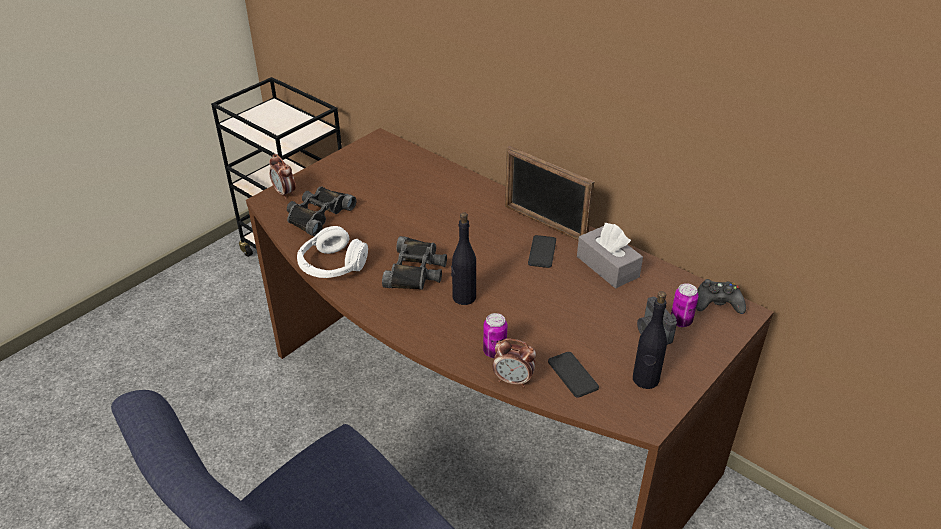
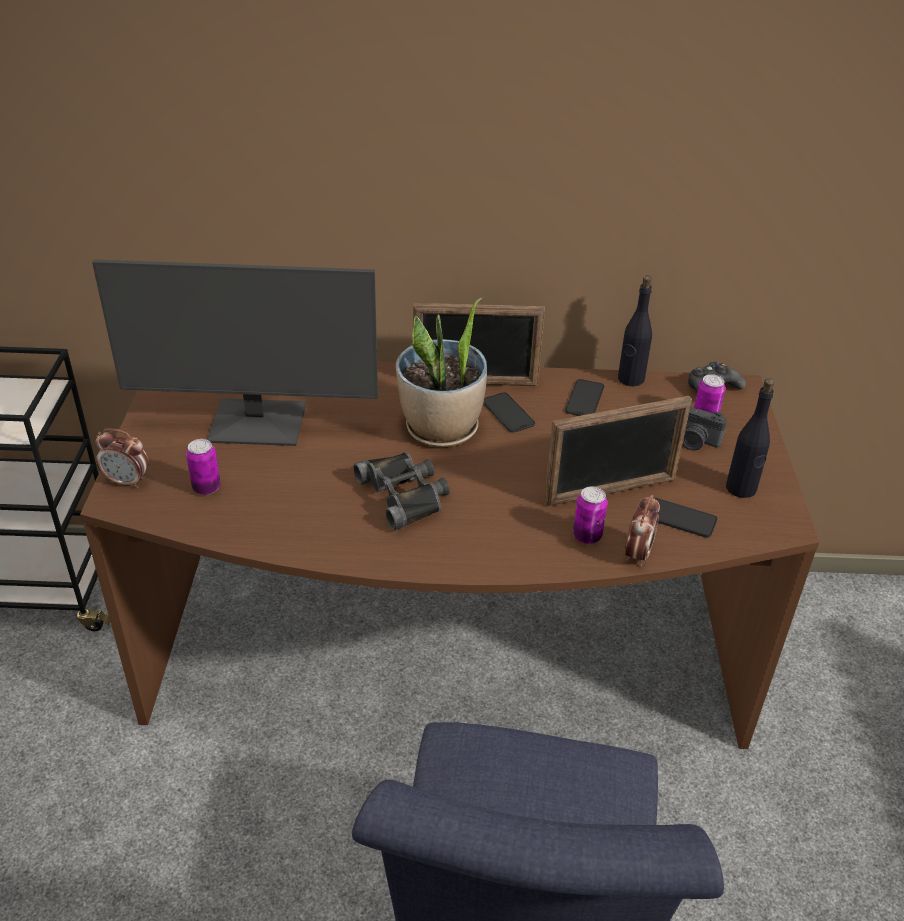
camera: 40 degrees left, 0 degrees up
(318, 215) = (206, 487): black binoculars -> can
(332, 265) = (300, 537): white headphones -> none
(385, 192) = (257, 424): none -> monitor
(463, 297) = (489, 497): black bottle -> black bottle (630, 379)
(486, 243) = (441, 430): none -> potted plant
(513, 380) = (637, 554): alarm clock -> alarm clock turned 45 degrees counterclockwise
(547, 333) = (610, 491): none -> picture frame
(607, 266) = (584, 399): grey tissue box -> phone

